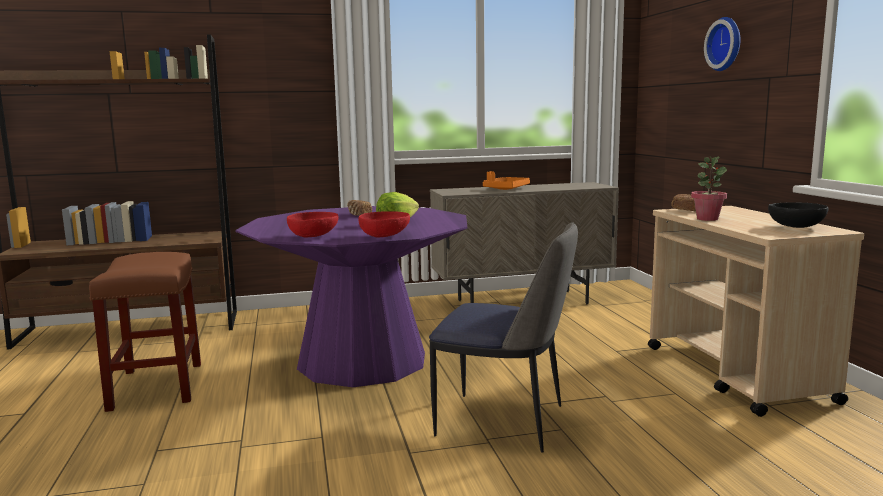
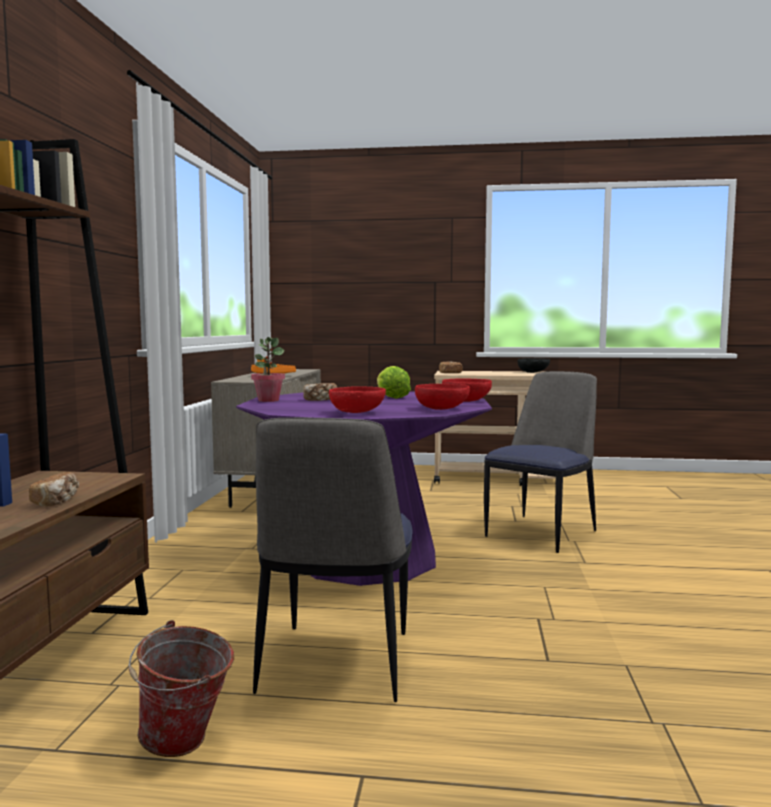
camera: 70 degrees left, 5 degrees down
(71, 372) = (185, 746): none -> bucket
(147, 244) = (57, 501): none -> bread
(156, 385) = (335, 664): brown stool -> chair
(273, 227) = (357, 413): none -> red bowl
(707, 219) = (488, 374): potted plant -> potted plant (268, 400)
(726, 44) = (388, 255): wall clock -> none

